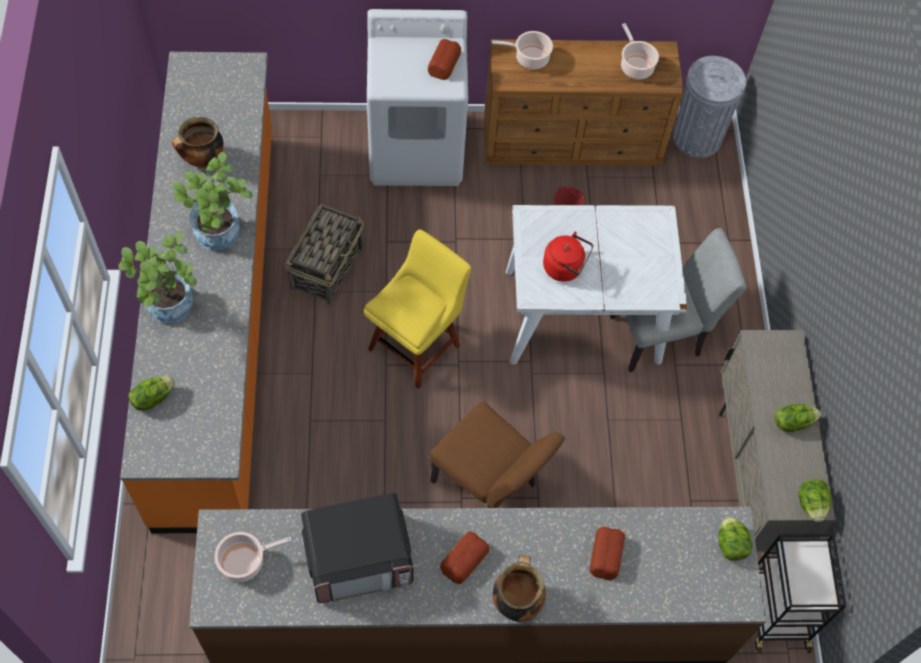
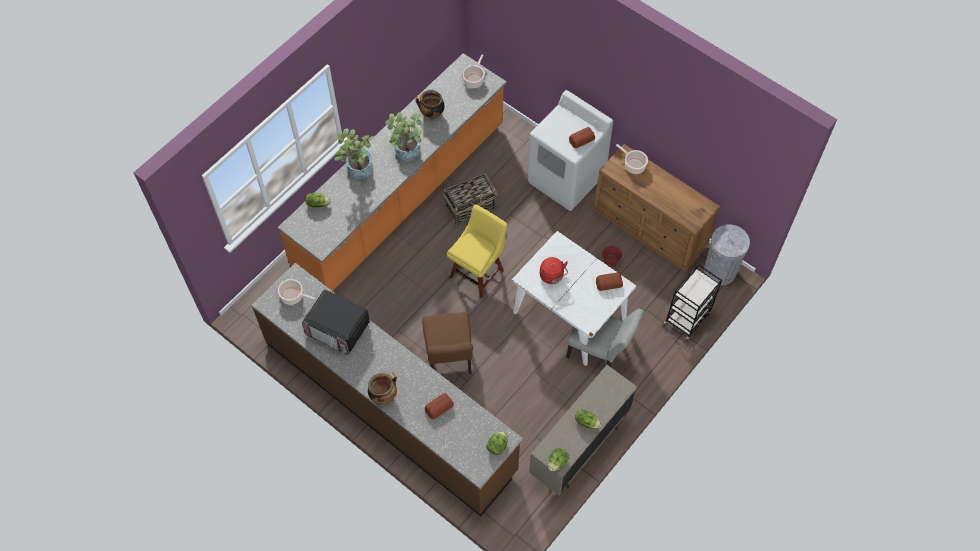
camera: 45 degrees right, 0 degrees up
(417, 344) = (478, 272): yellow chair -> yellow chair turned 45 degrees counterclockwise
(463, 559) = (378, 362): bread -> bread (608, 283)
(635, 66) = (684, 204): cooking pot -> cooking pot (474, 80)
(776, 611) = (527, 514): black cart -> black cart (687, 319)

